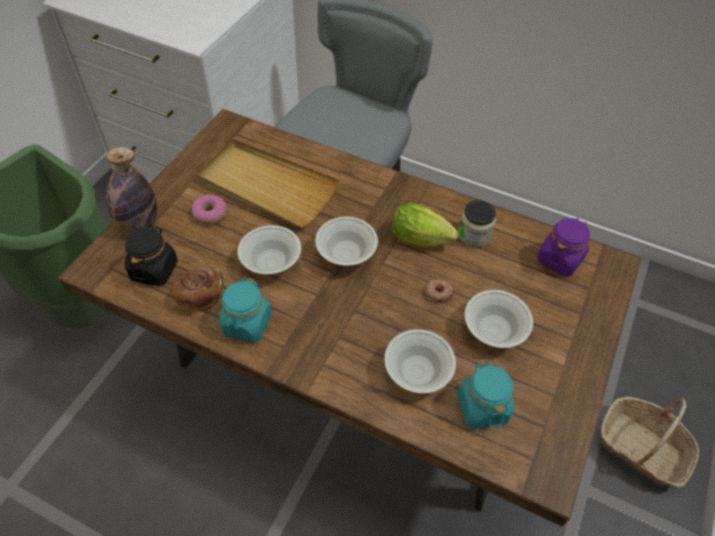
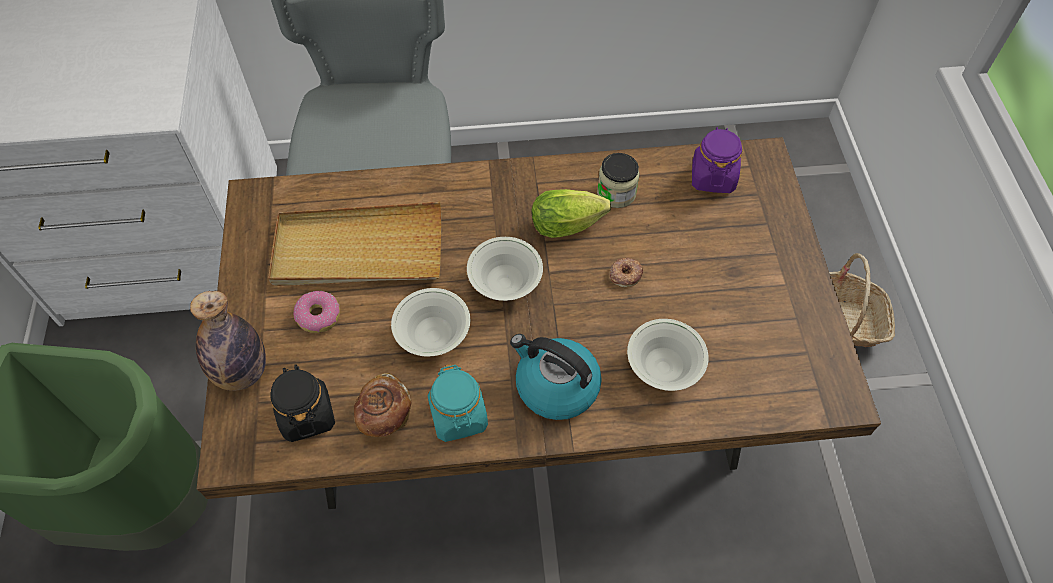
camera: 30 degrees left, 5 degrees up
(327, 341) = (555, 386): none -> kettle
(482, 407) = (743, 366): turquoise jar -> none
(493, 331) = (703, 285): white bowl -> none

